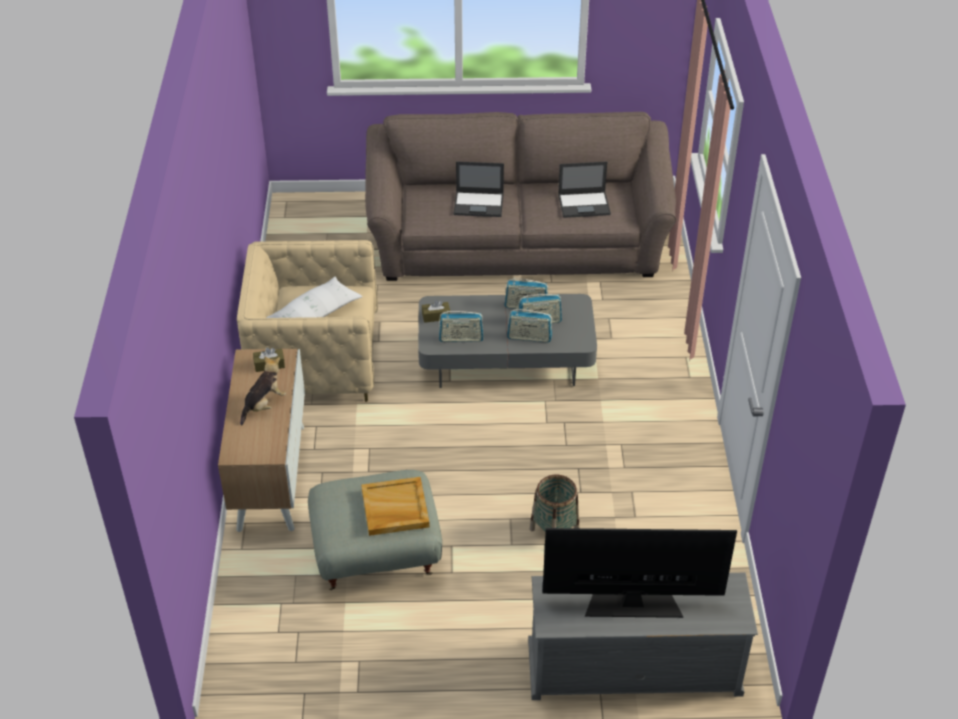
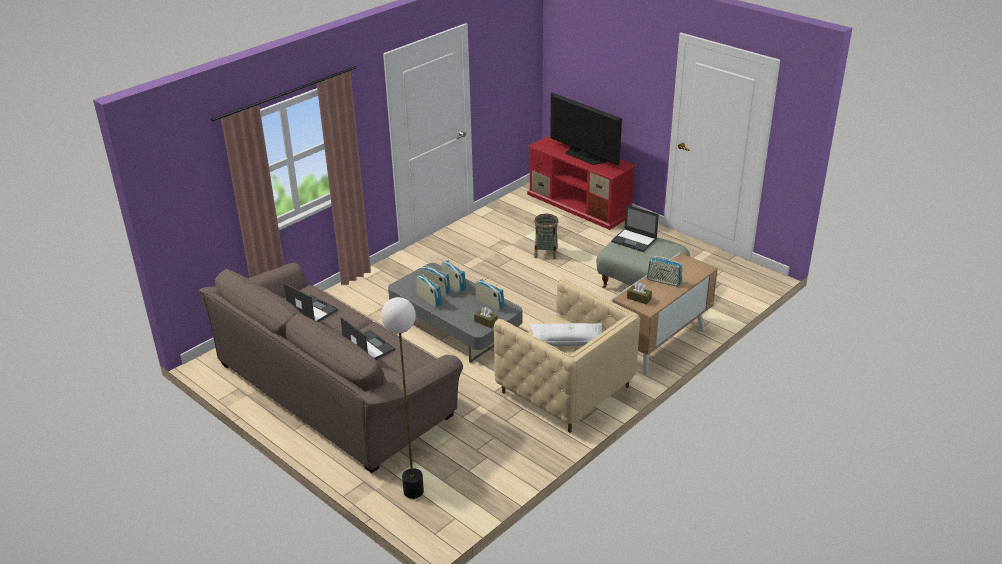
camera: 135 degrees left, 10 degrees down
(264, 405) = (664, 281): plush toy -> radio
(339, 214) = (413, 491): none -> floor lamp
(394, 509) = (634, 240): beige tray -> laptop
(632, 669) = (580, 205): grey tv stand -> red tv stand

